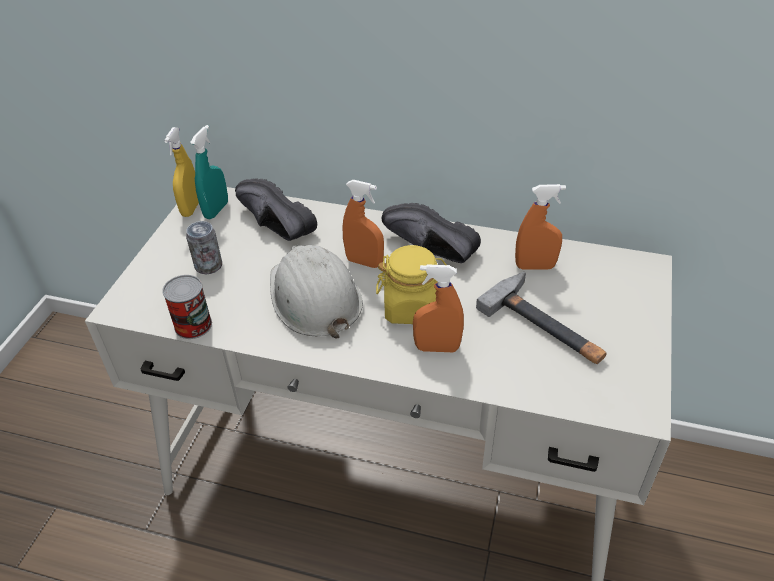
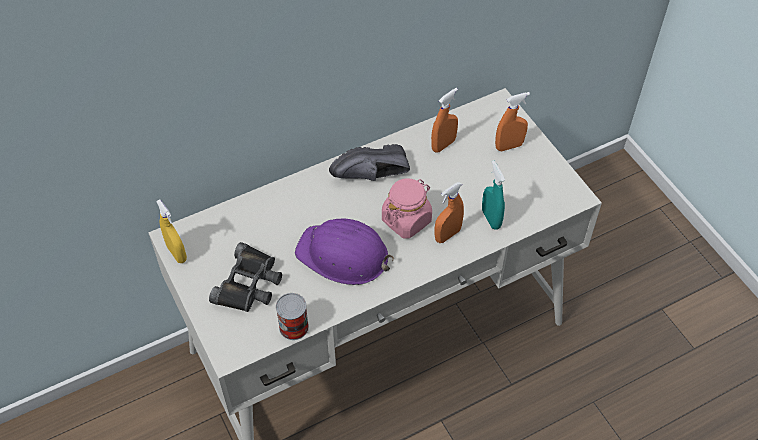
camera: 45 degrees left, 10 degrees up
(208, 266) = (249, 284): can -> black binoculars
(216, 210) = (197, 242): turquoise spray bottle -> turquoise spray bottle (491, 219)
(271, 226) = (253, 227): black shoe -> none
(314, 298) = (343, 255): white hard hat -> purple hard hat
(364, 262) = (344, 210): orange spray bottle -> orange spray bottle (509, 146)
(412, 307) = (406, 220): yellow jar -> pink jar
(547, 325) = (487, 179): hammer -> none

